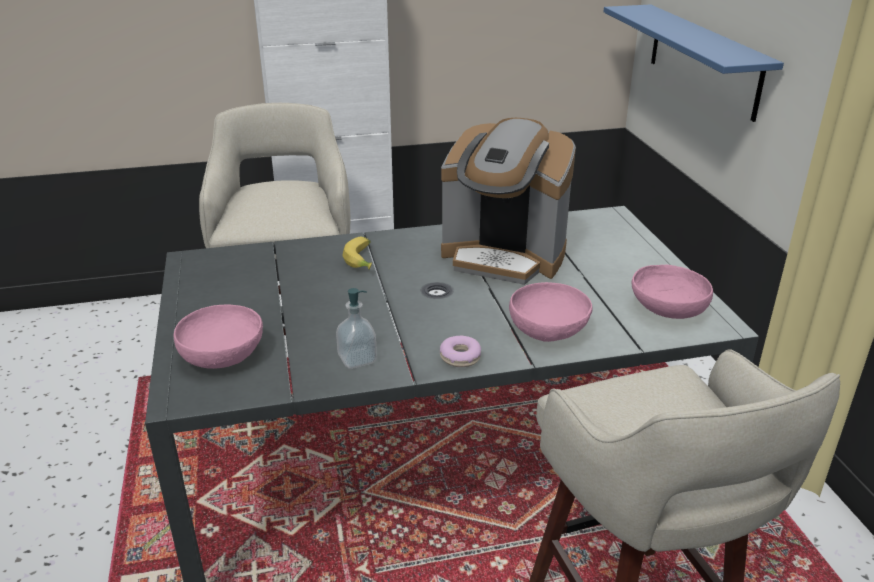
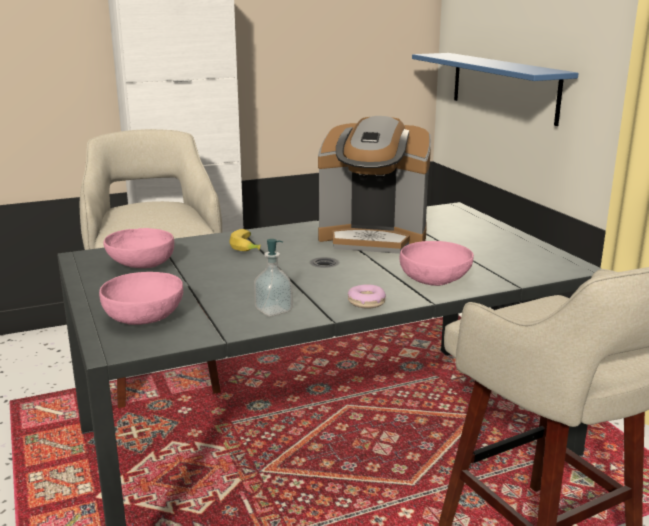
camera: 10 degrees left, 10 degrees down
(666, 310) = (527, 262): pink bowl -> pink bowl (140, 265)

